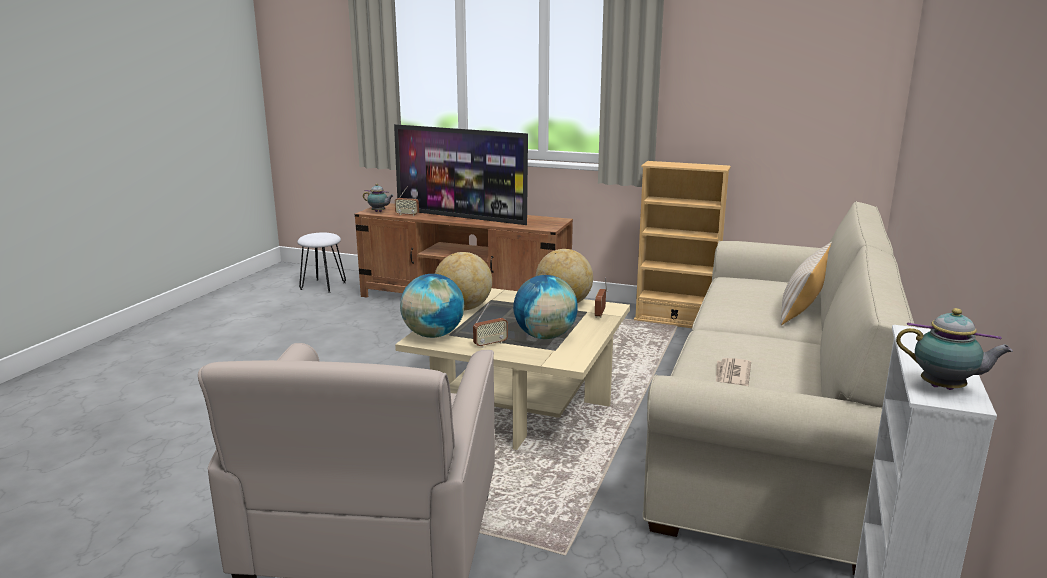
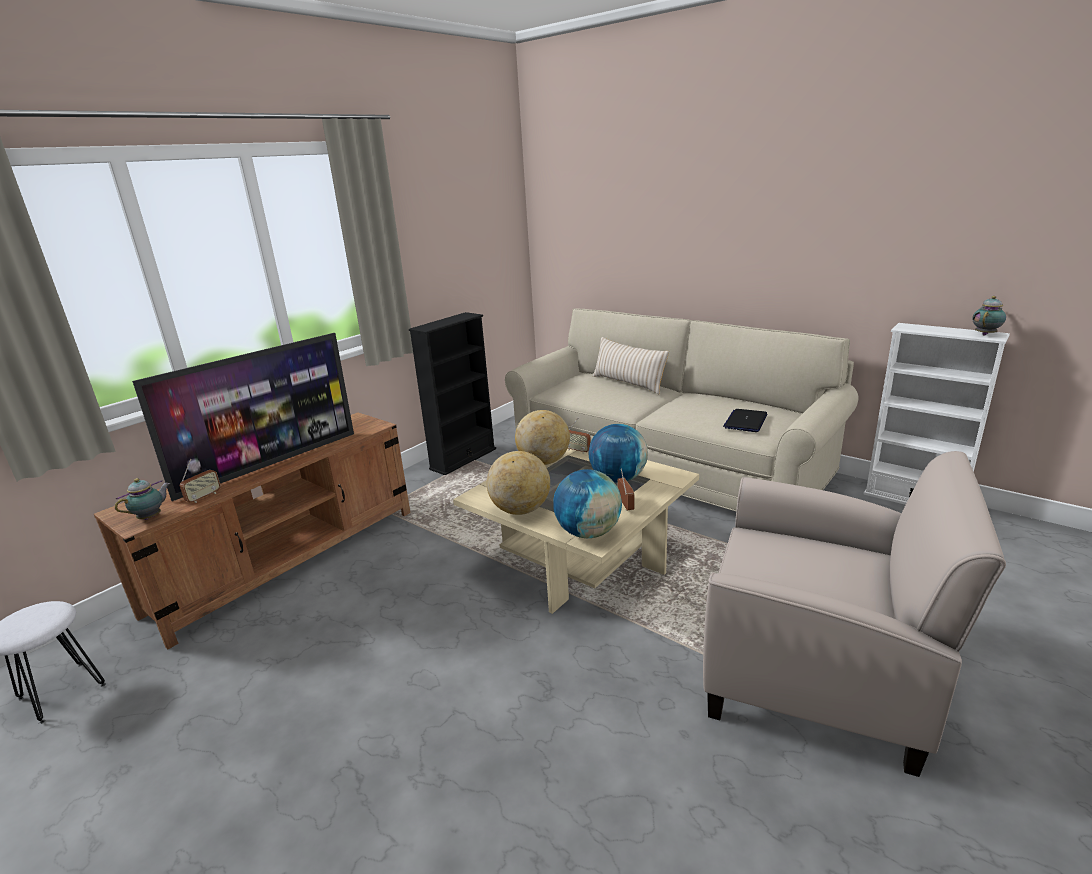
camera: 70 degrees left, 5 degrees up
(675, 321) = (463, 459): beige bookcase -> black bookcase
(731, 376) = (745, 421): newspaper -> laptop

